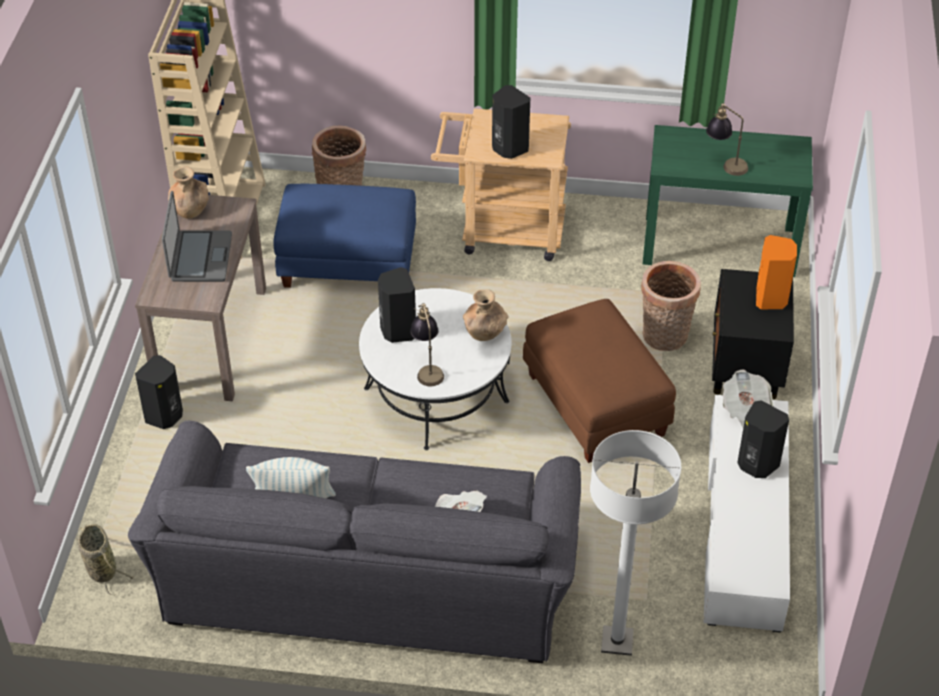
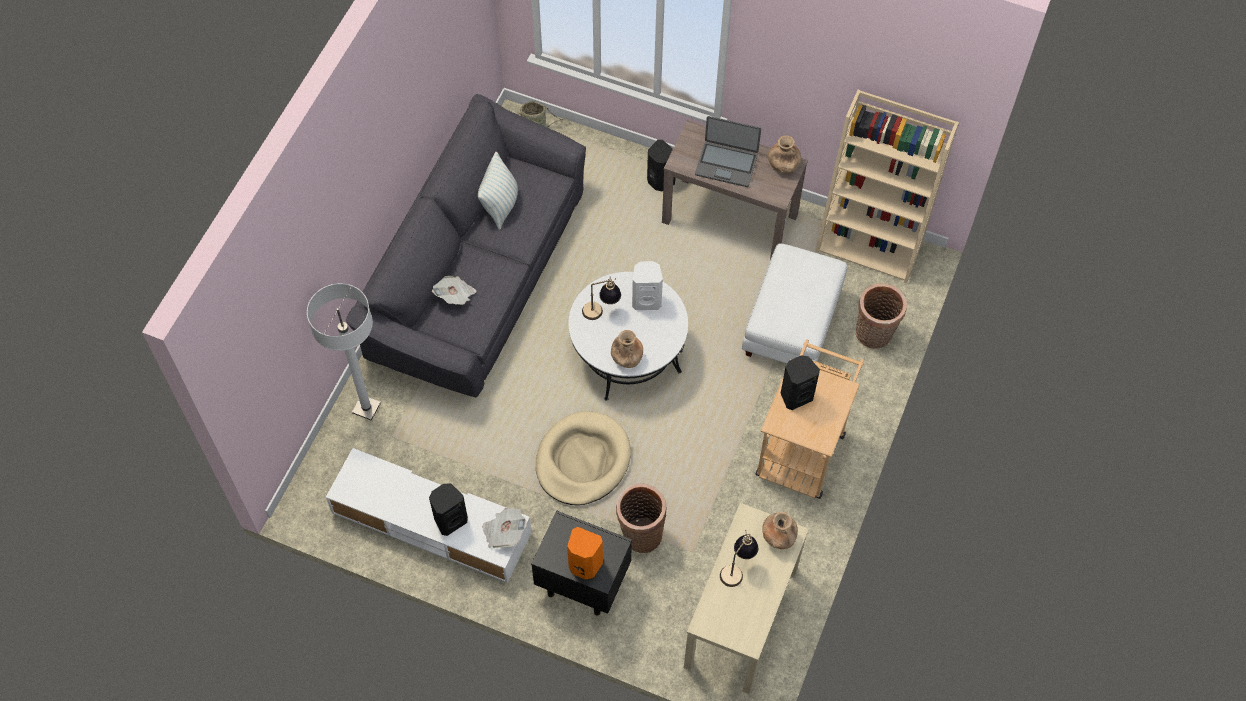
camera: 105 degrees right, 15 degrees up
(349, 263) = (792, 325): blue ottoman -> white ottoman
(397, 331) = (646, 300): black speaker -> white speaker
(597, 405) = (582, 460): brown ottoman -> beige dog bed
(675, 142) = (778, 537): none -> brown vase
(720, 245) = (741, 619): green console table -> beige console table

